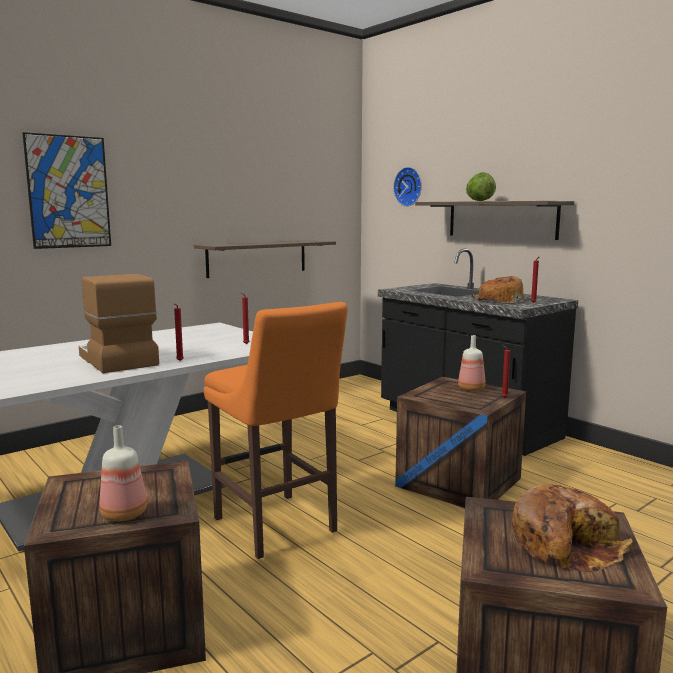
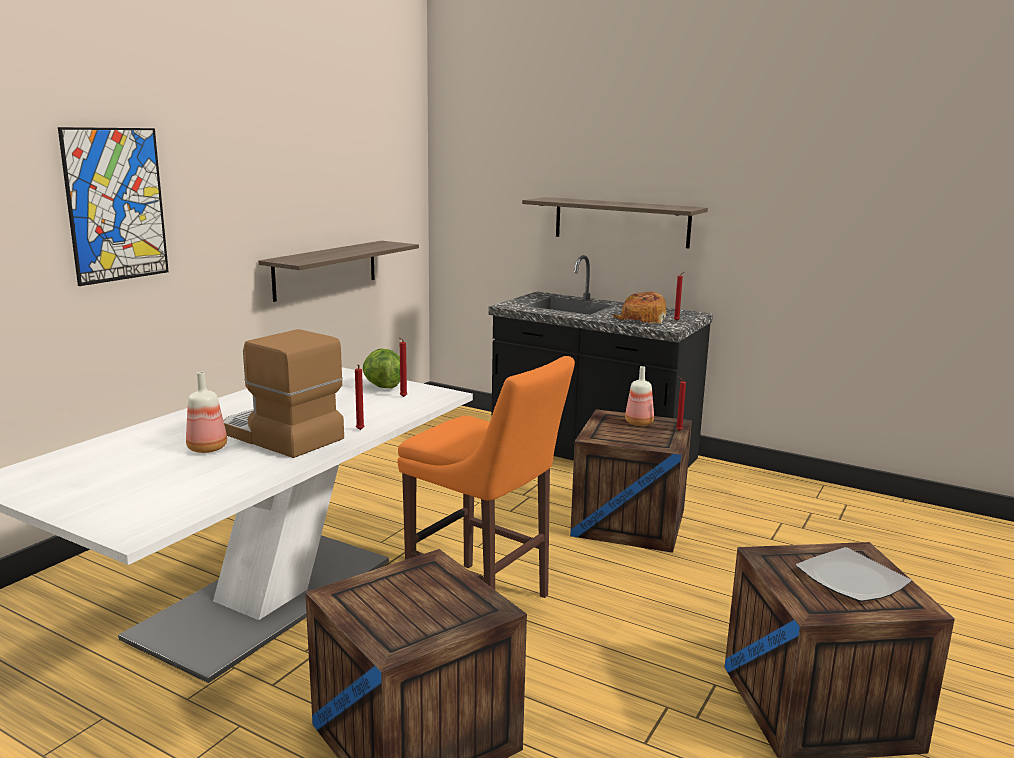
camera: 20 degrees left, 5 degrees up
(124, 514) = (444, 619): bottle -> bottle (206, 448)
(409, 187) = (499, 175): wall clock -> none
(479, 201) = (602, 203): lettuce -> lettuce (382, 386)
(566, 544) = (850, 579): bread -> plate

